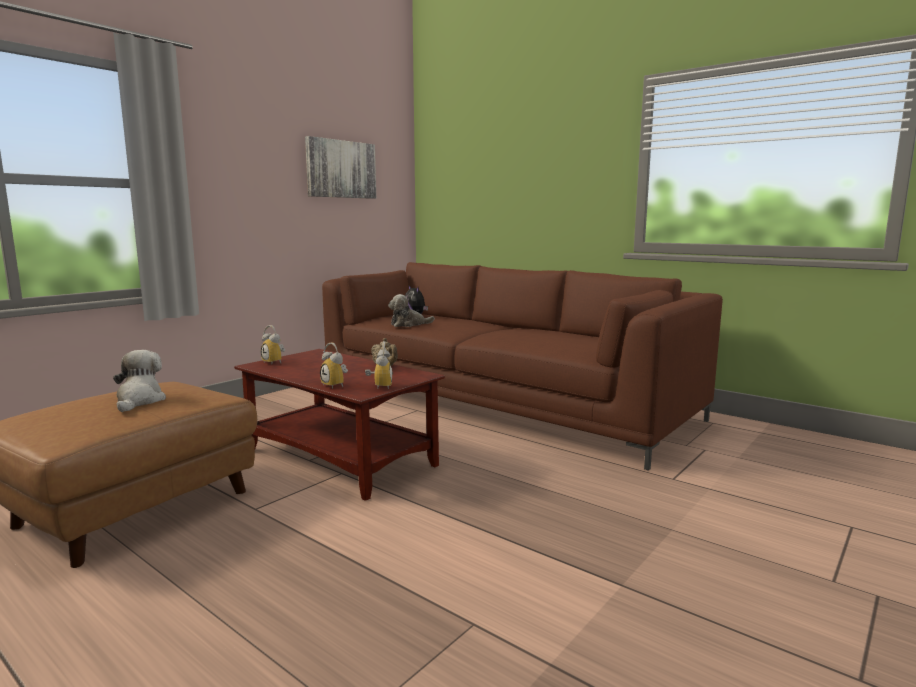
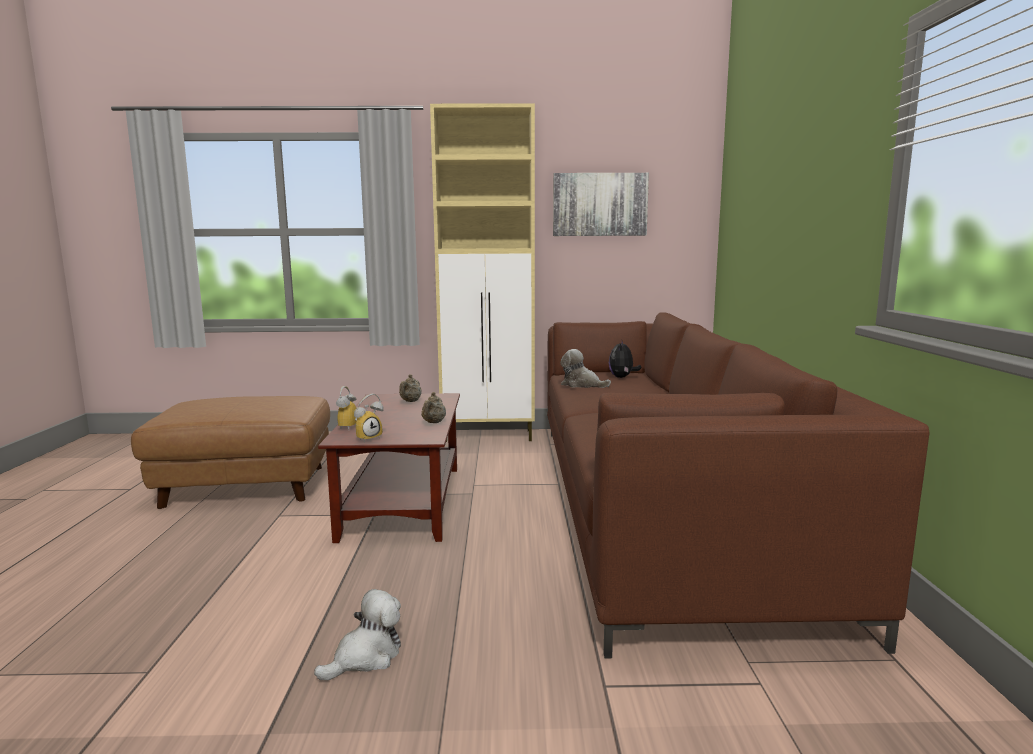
camera: 50 degrees right, 0 degrees up
(139, 401) = (245, 405): plush toy -> plush toy (366, 657)
(275, 362) = (392, 397): alarm clock -> none
(279, 398) = (489, 436): none -> beige cabinet
(304, 361) = (410, 401): none -> beige teapot

